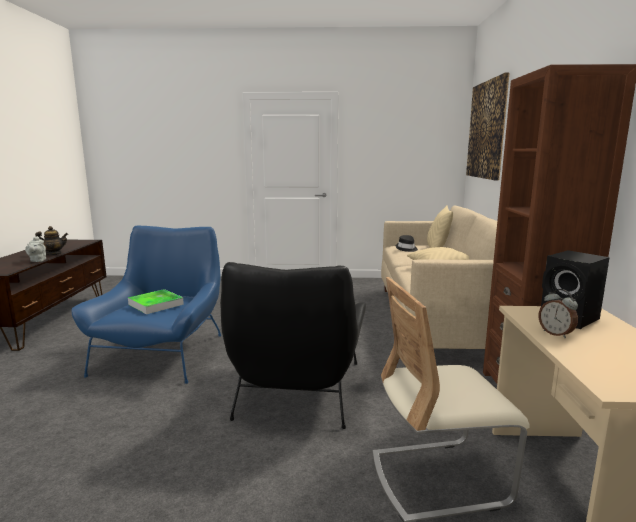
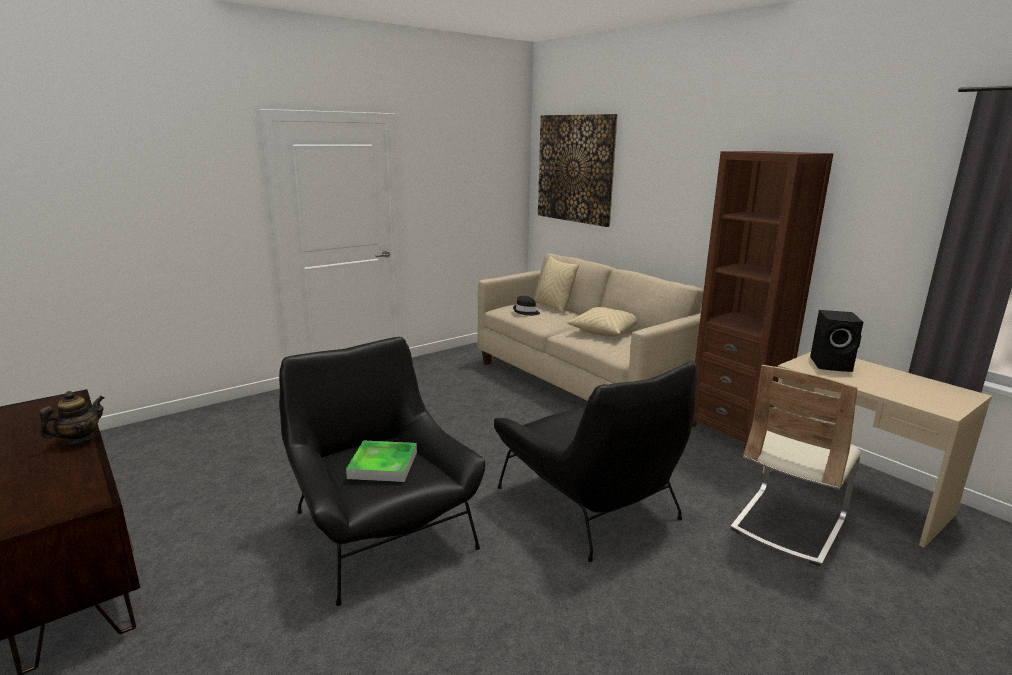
camera: 40 degrees left, 5 degrees up
(37, 260) = (87, 461): grey teapot -> none
(162, 354) = (381, 530): blue armchair -> black armchair
(556, 334) = (852, 380): alarm clock -> none

